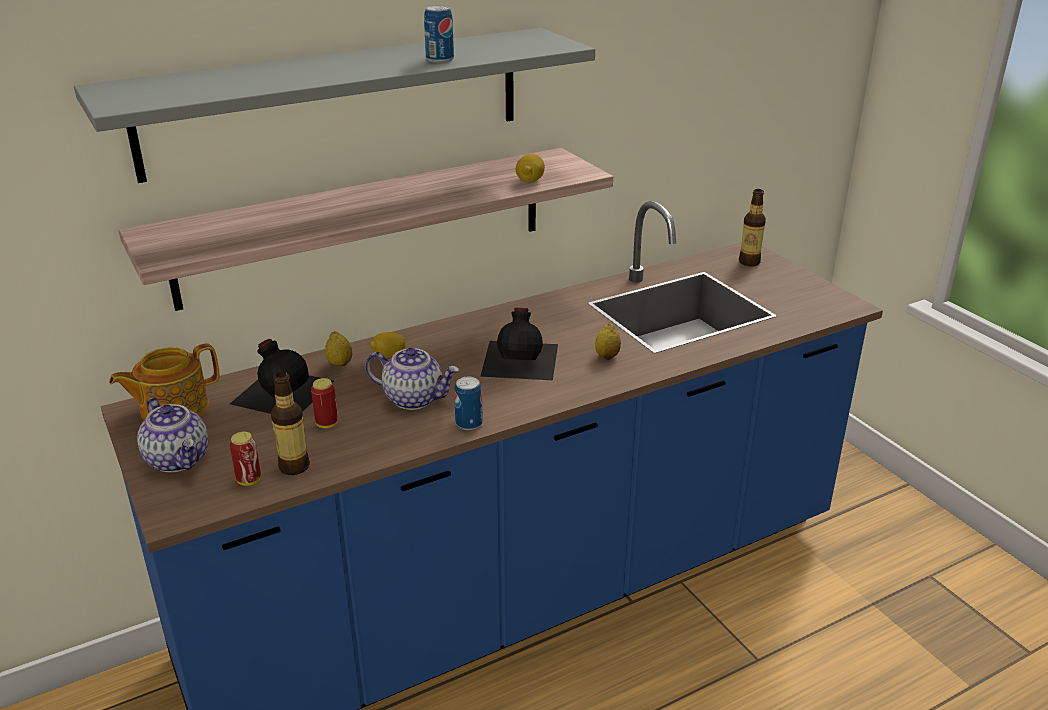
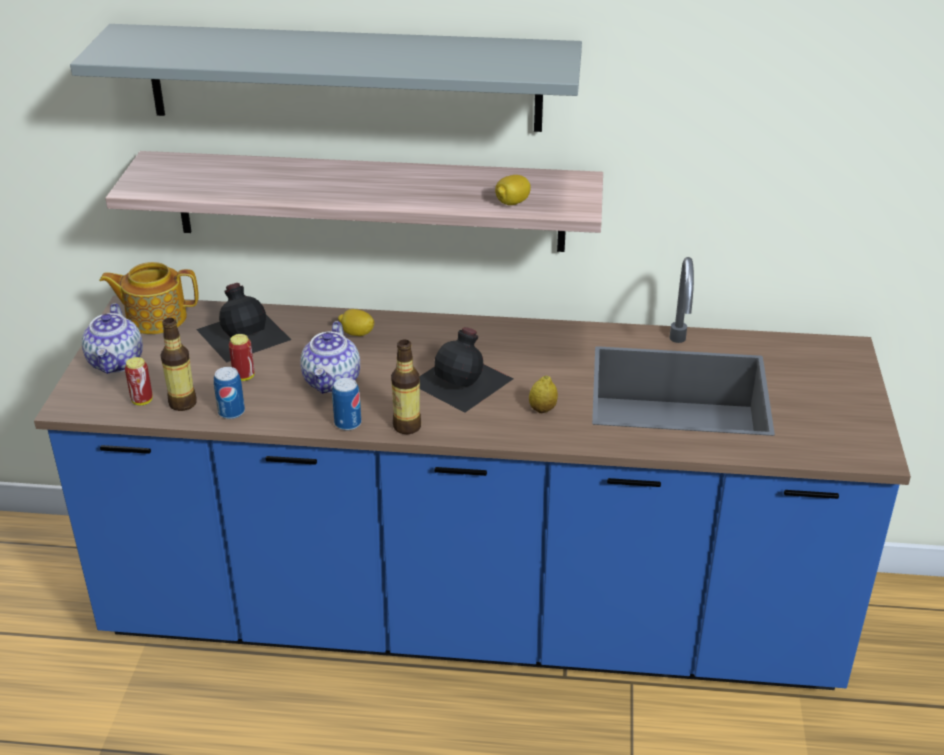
camera: 35 degrees right, 5 degrees up
(340, 364) = (312, 325): lemon -> none
(414, 398) = (332, 382): teapot -> teapot turned 45 degrees clockwise
(440, 60) = (410, 64): can -> can (231, 412)
(749, 262) = (829, 363): bottle -> bottle (407, 426)

